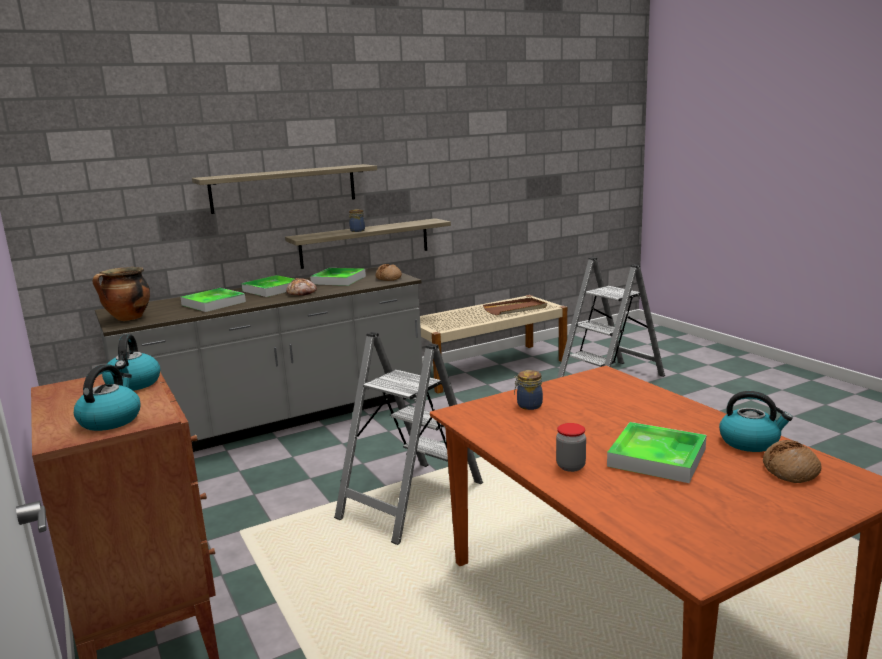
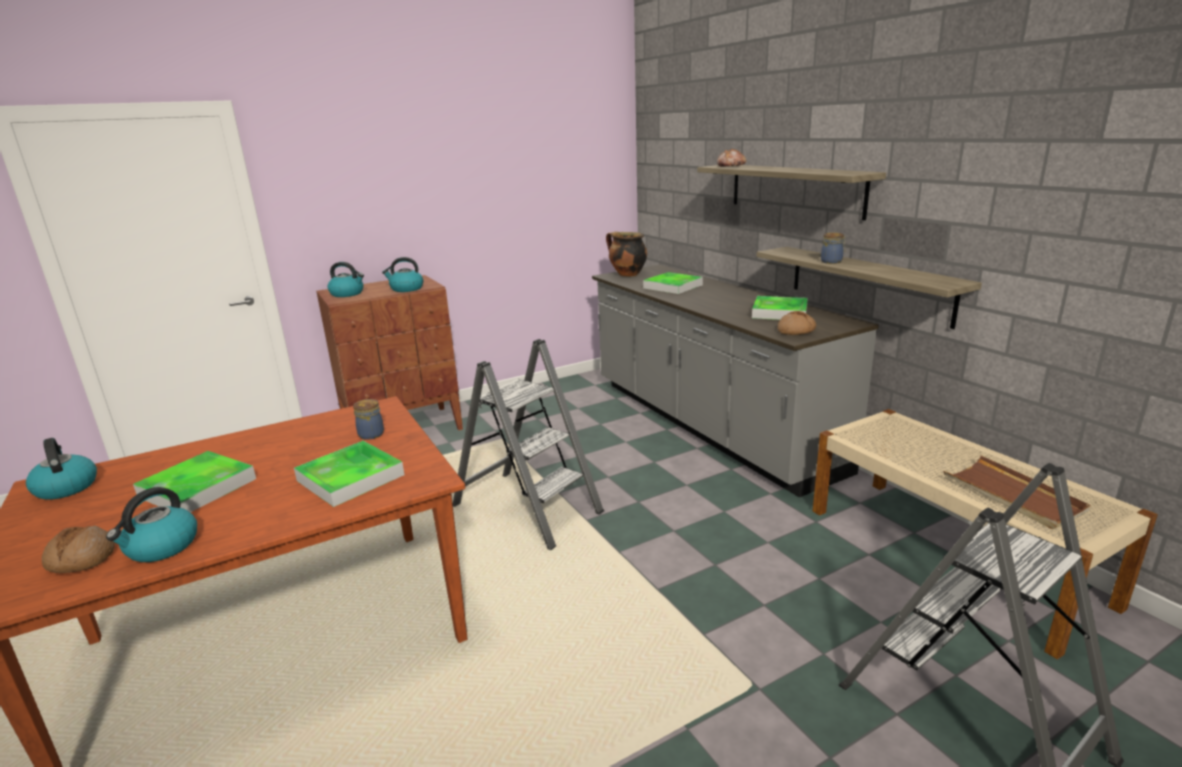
camera: 90 degrees right, 5 degrees up
(272, 289) = (729, 295): tray -> tray (350, 478)
(302, 293) = (713, 306): bread -> bread (730, 166)
(570, 466) = (230, 448): jar -> none
(695, 540) = (66, 487): none -> kettle

